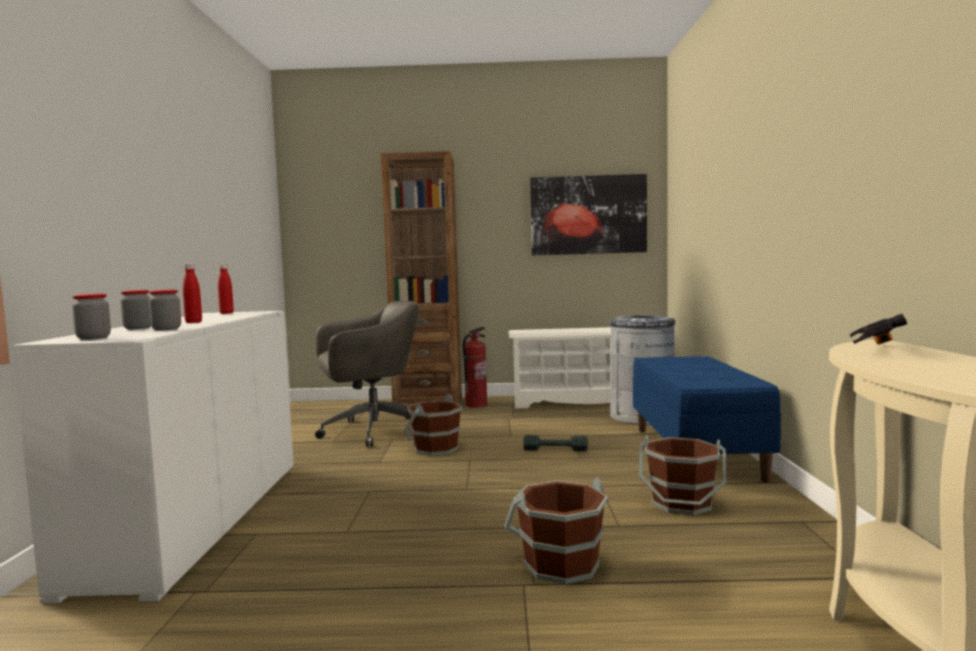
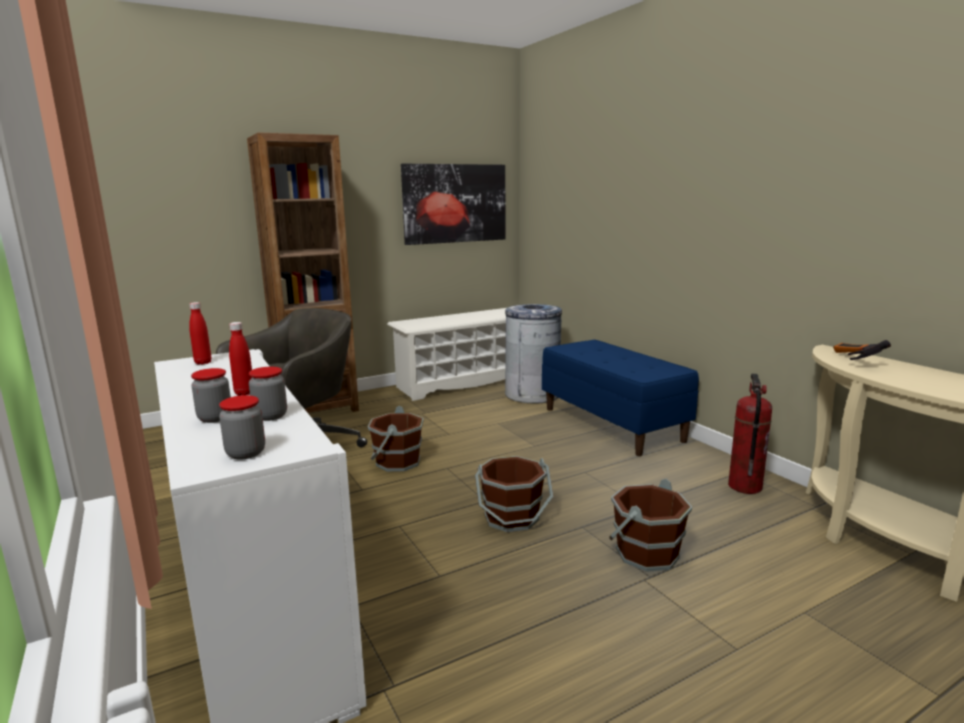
camera: 30 degrees left, 10 degrees up
(476, 405) = (369, 402): fire extinguisher -> fire extinguisher (744, 486)
(555, 449) = (505, 441): grey dumbbell -> none
(682, 503) = (657, 475): brown bucket -> brown bucket (512, 518)

